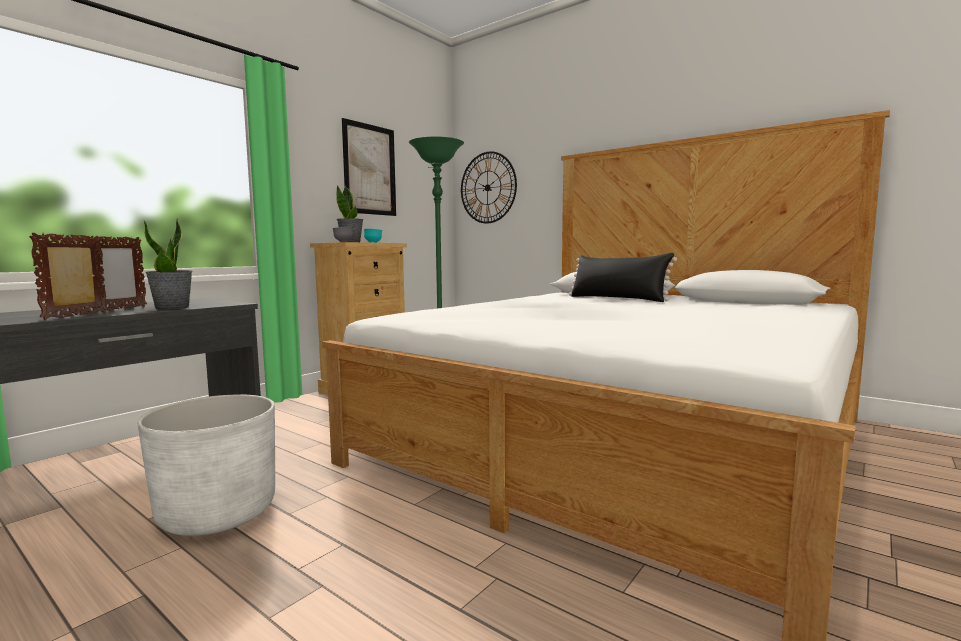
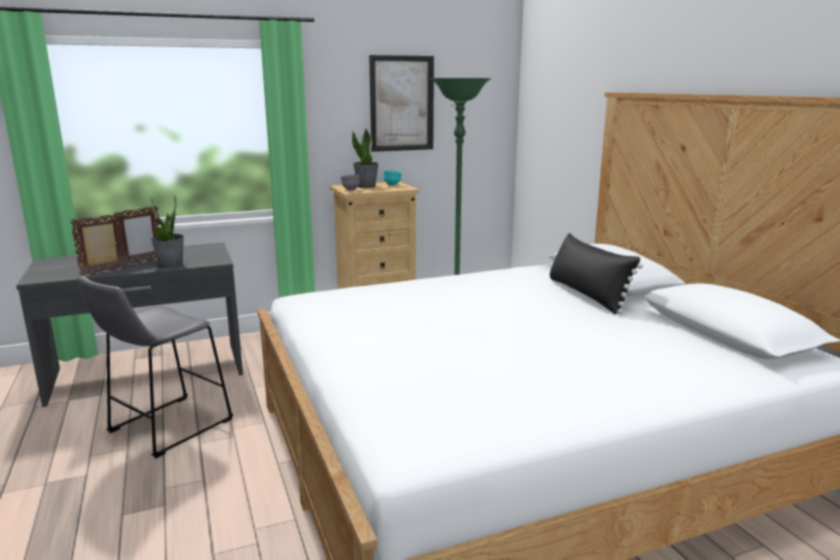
camera: 30 degrees right, 10 degrees up
(217, 513) = (165, 428): white planter -> grey stool
(487, 187) = (545, 114): wall clock -> none

